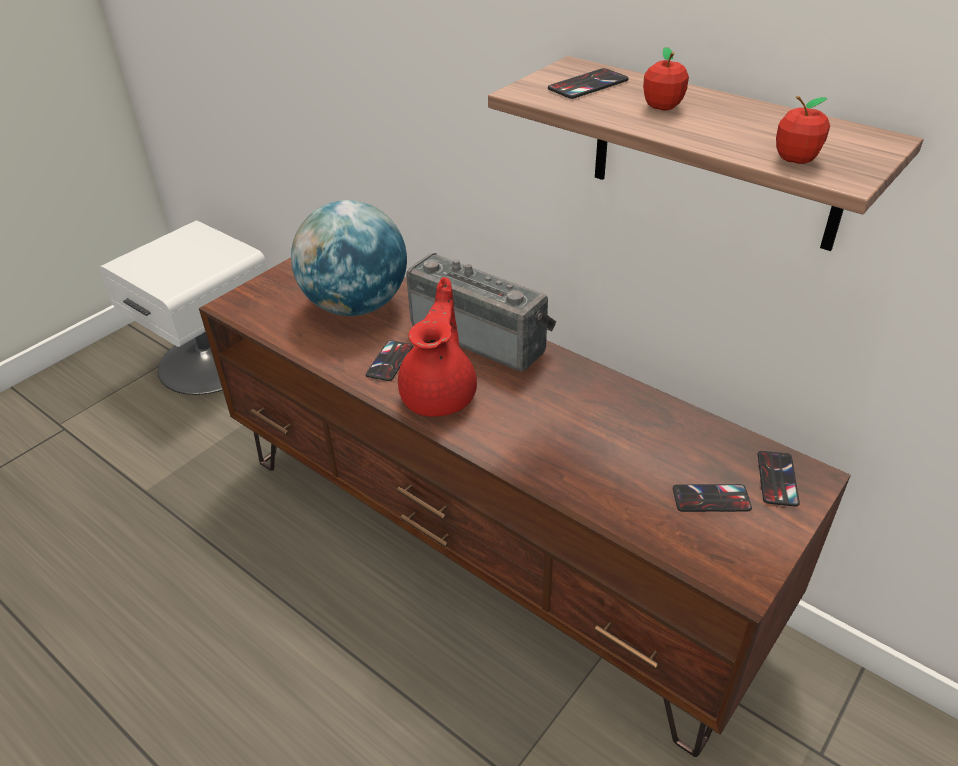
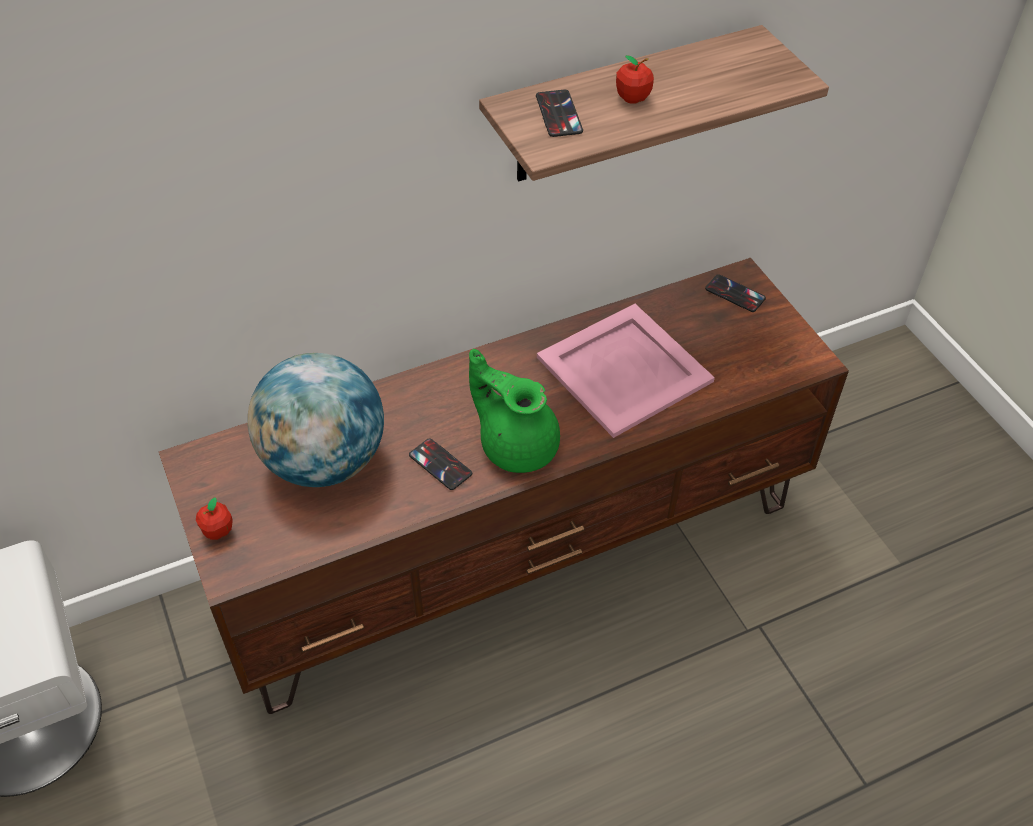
camera: 65 degrees left, 10 degrees up
(440, 394) = (516, 444): red teapot -> green teapot
(482, 335) = (450, 383): radio -> none
(589, 430) = (624, 368): none -> pink tray
(711, 499) = (735, 337): phone -> none
(796, 159) = (760, 84): apple -> apple (218, 531)

